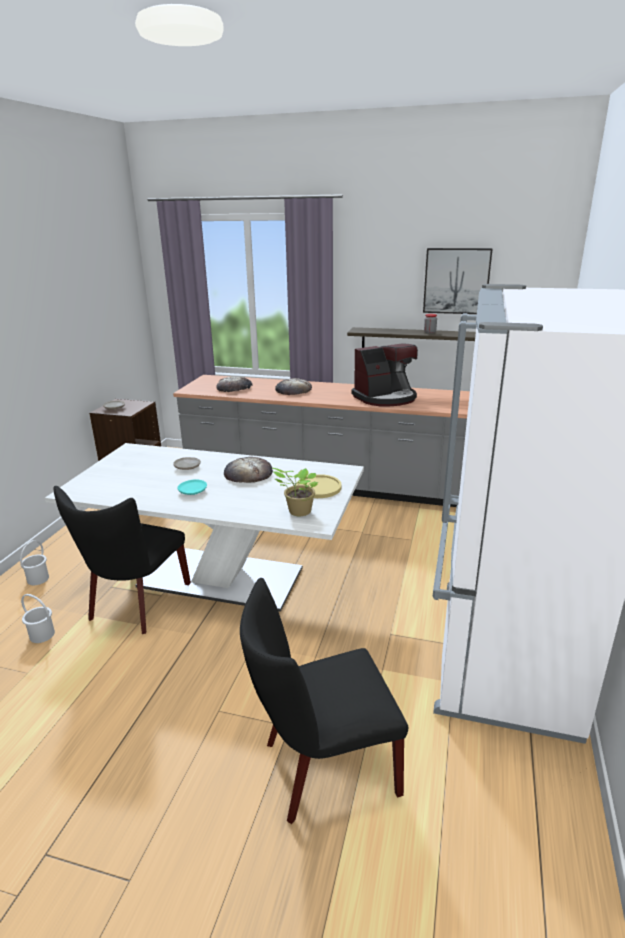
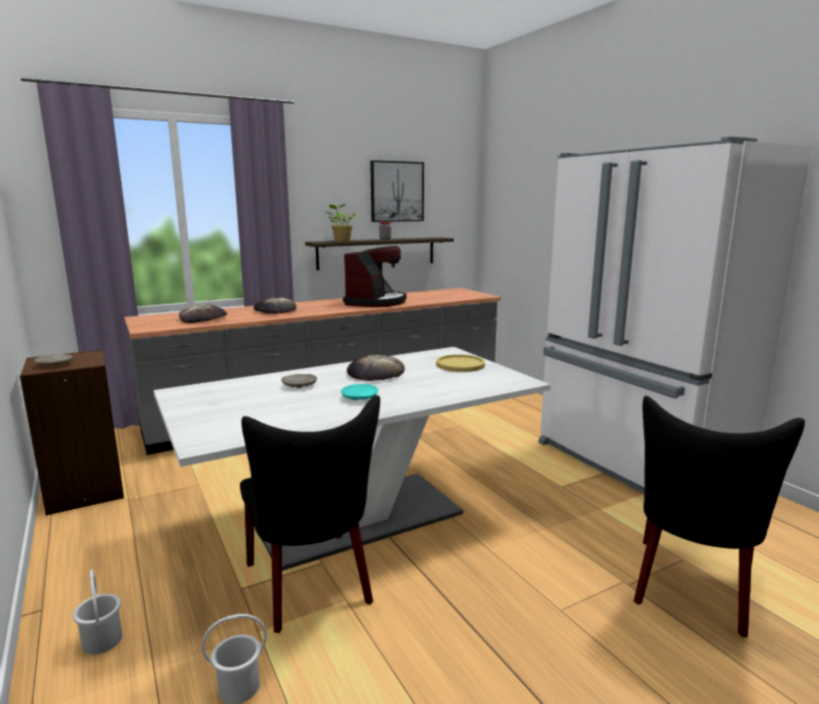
camera: 45 degrees left, 10 degrees down
(298, 511) = (489, 380): potted plant -> potted plant (341, 241)

